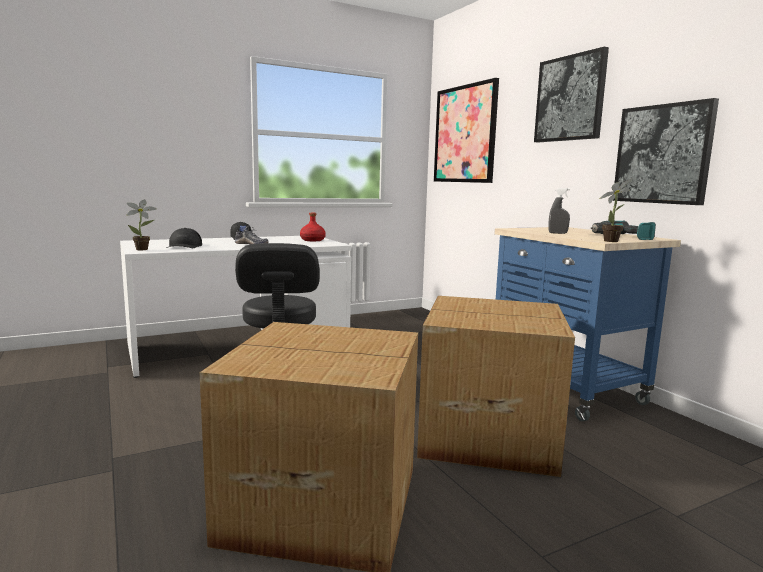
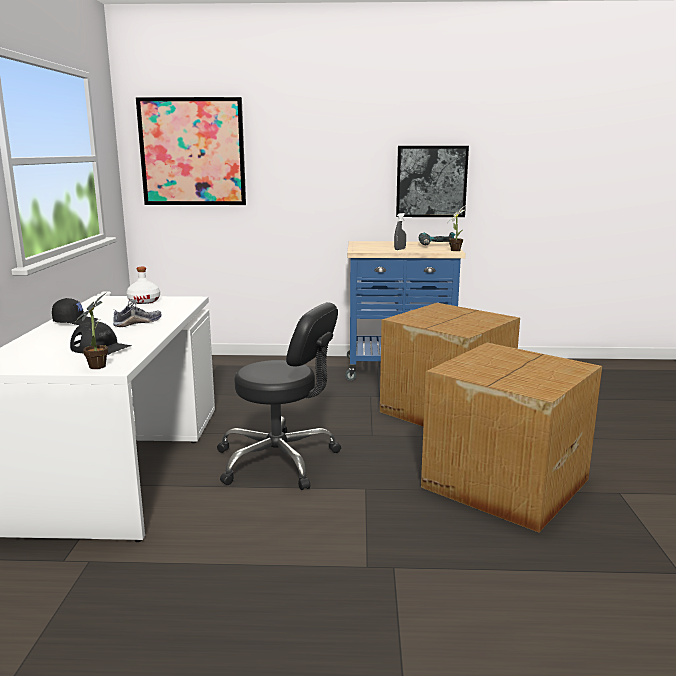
camera: 60 degrees left, 5 degrees up
(313, 240) = (144, 301): red bottle -> white bottle
(570, 98) = (339, 130): picture -> none

